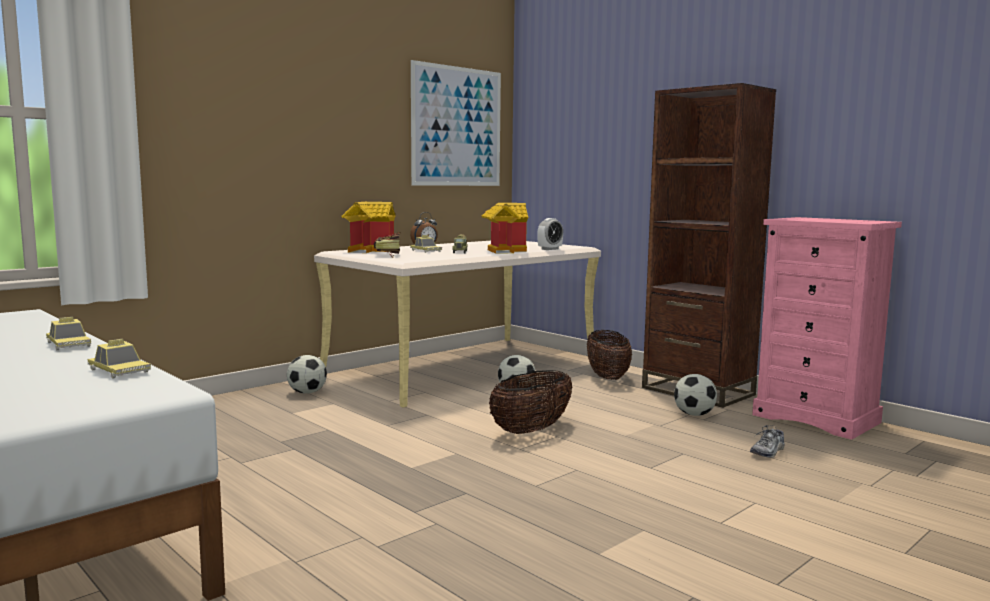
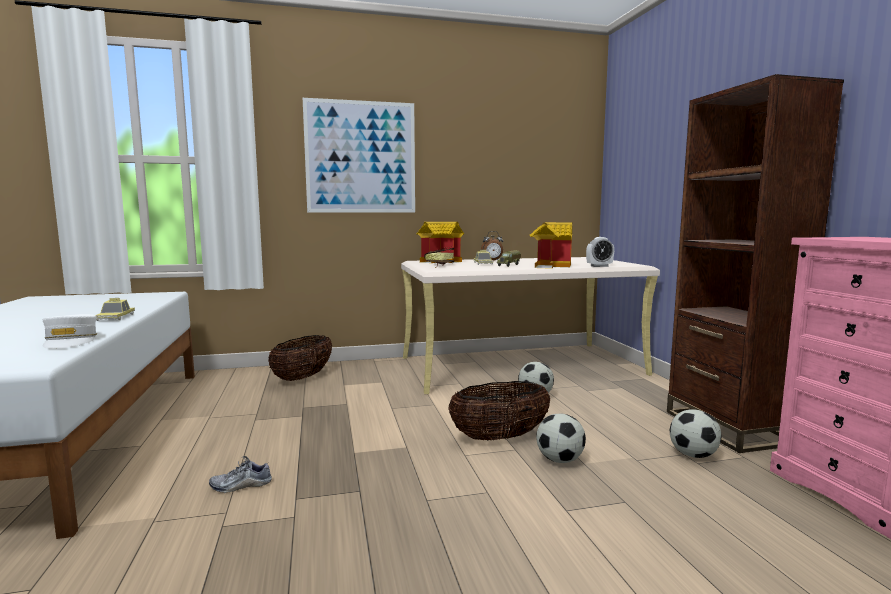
camera: 30 degrees right, 0 degrees up
(119, 371) = (70, 341): toy car -> white cap
(307, 392) = (377, 370): football -> football (559, 460)
(457, 126) = (541, 158): picture -> picture (361, 157)
(607, 377) = (642, 394): basket -> basket (303, 377)
(768, 452) = (739, 527): shoe -> shoe (241, 485)

